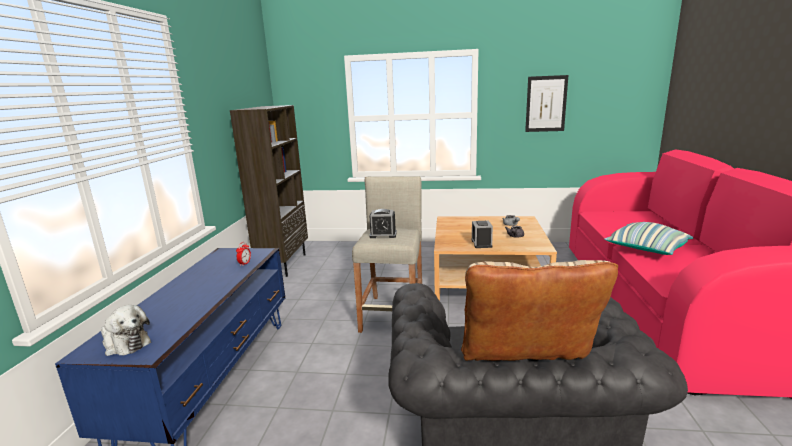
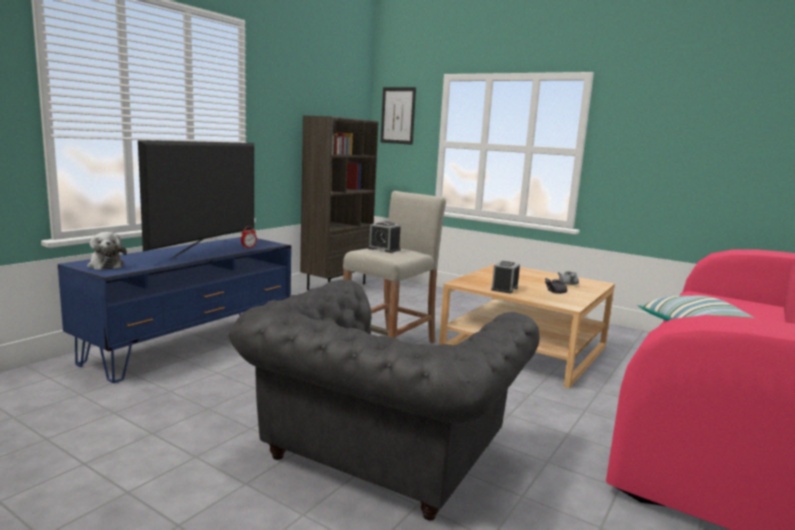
camera: 25 degrees right, 5 degrees down
(206, 281) = (204, 250): none -> television
(528, 369) = (331, 335): beige pillow -> none
(546, 104) = (675, 146): picture -> picture (398, 115)

